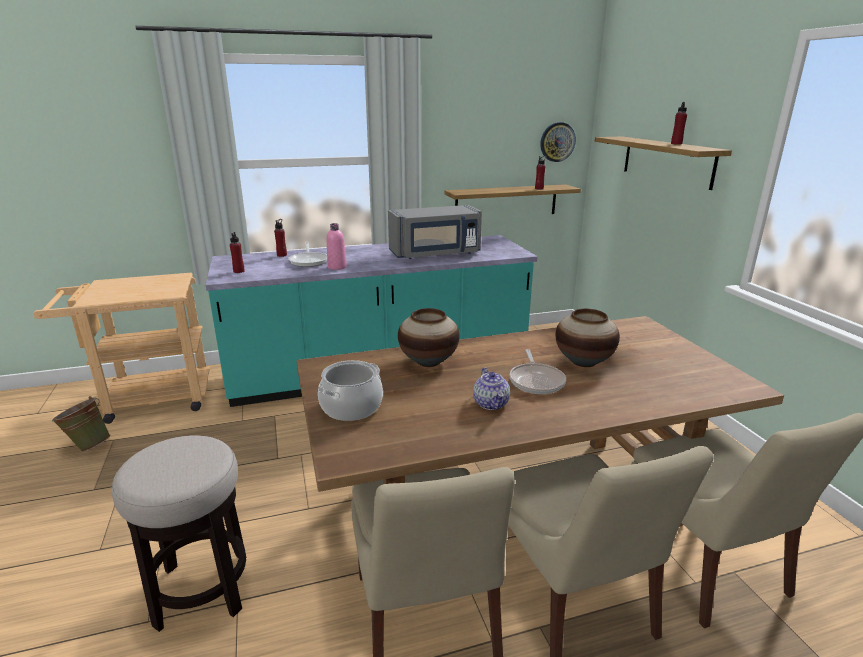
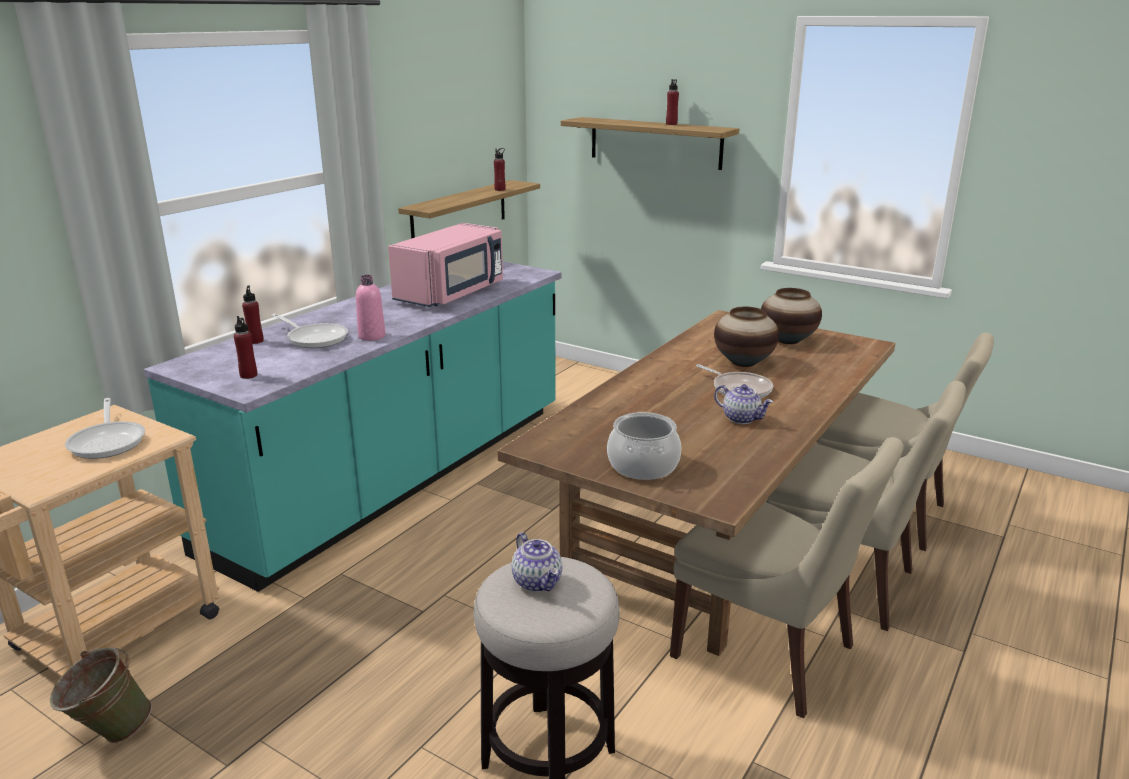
camera: 40 degrees left, 0 degrees up
(151, 288) = (108, 441): none -> frying pan
(177, 454) = (538, 582): none -> teapot
(428, 362) = (627, 406): vase -> vase (788, 340)
(435, 254) = (452, 293): grey microwave -> pink microwave
(557, 142) = (498, 128): wall clock -> none

